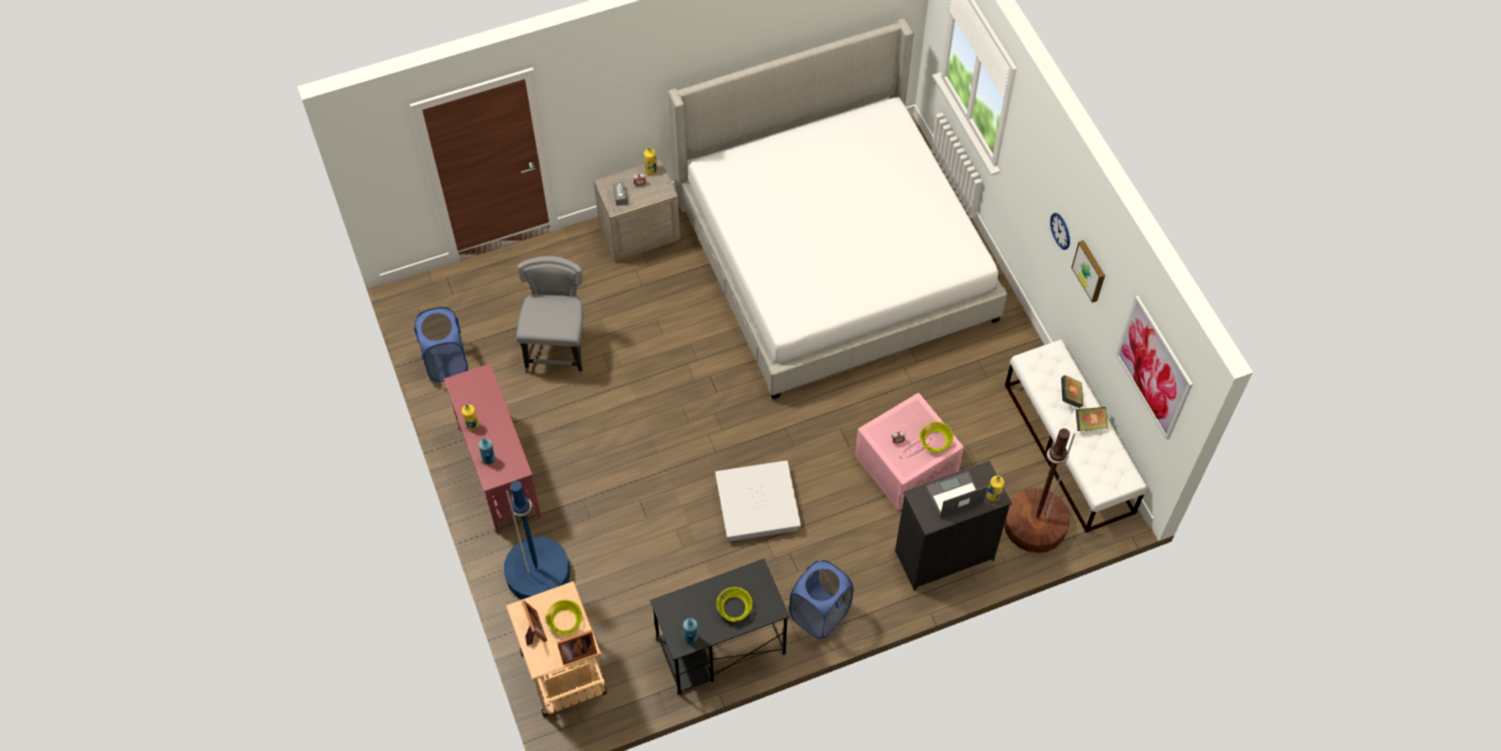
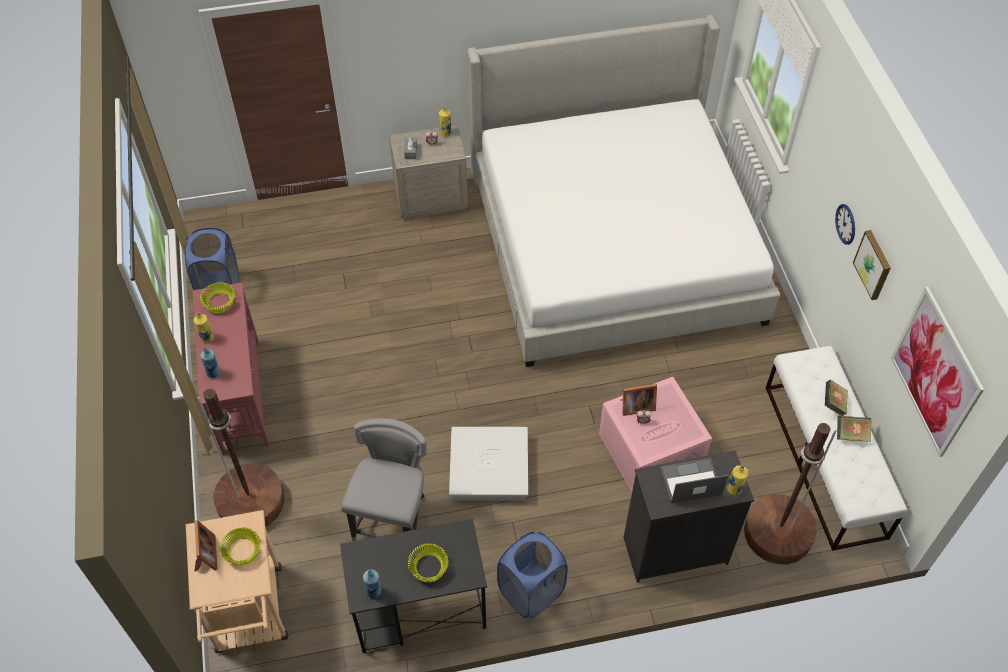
camera: 10 degrees right, 5 degrees down
(538, 573) = (251, 501): blue floor lamp -> brown floor lamp
(558, 349) = (328, 291): grey chair -> grey chair (393, 520)
(576, 651) = (244, 586): picture frame -> picture frame (635, 406)
(936, 441) = (683, 428): yellow bowl -> yellow bowl (220, 302)

